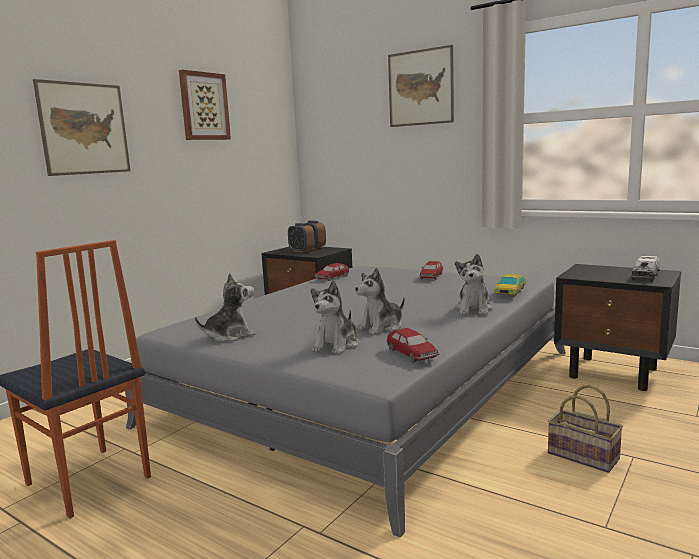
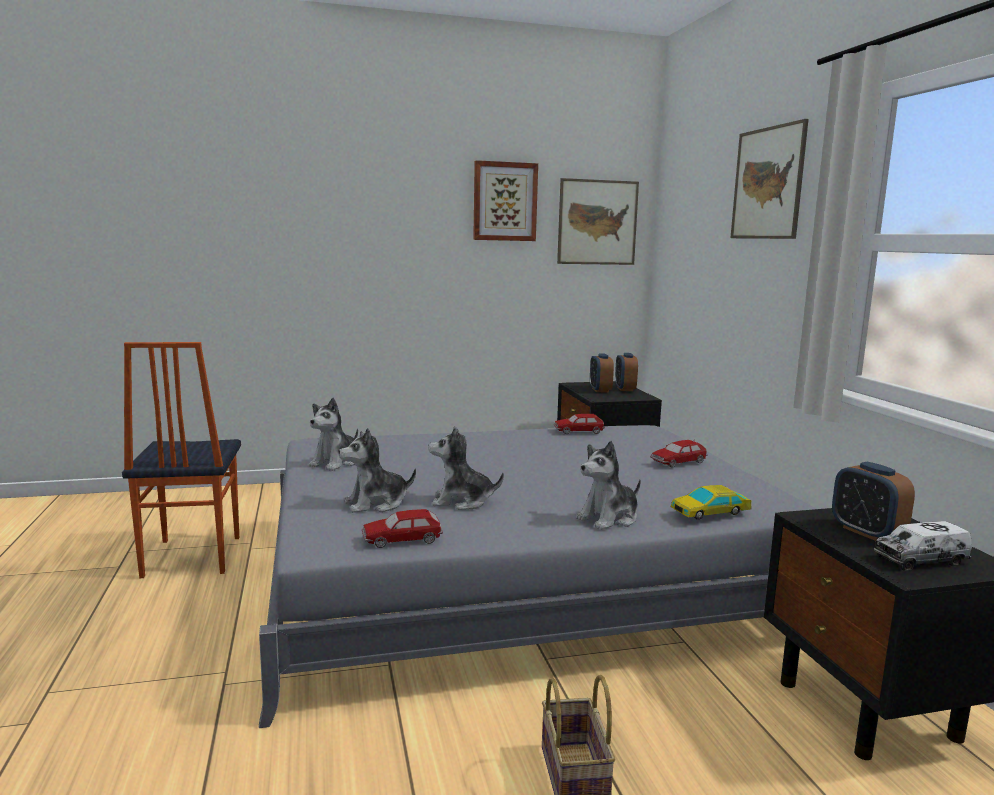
camera: 40 degrees right, 0 degrees up
(84, 129) = (350, 225): picture -> picture (597, 222)
(230, 336) = (336, 462): plush toy -> plush toy turned 105 degrees clockwise
(412, 354) = (402, 539): toy car -> toy car turned 60 degrees clockwise
(604, 274) = (867, 532): none -> alarm clock

